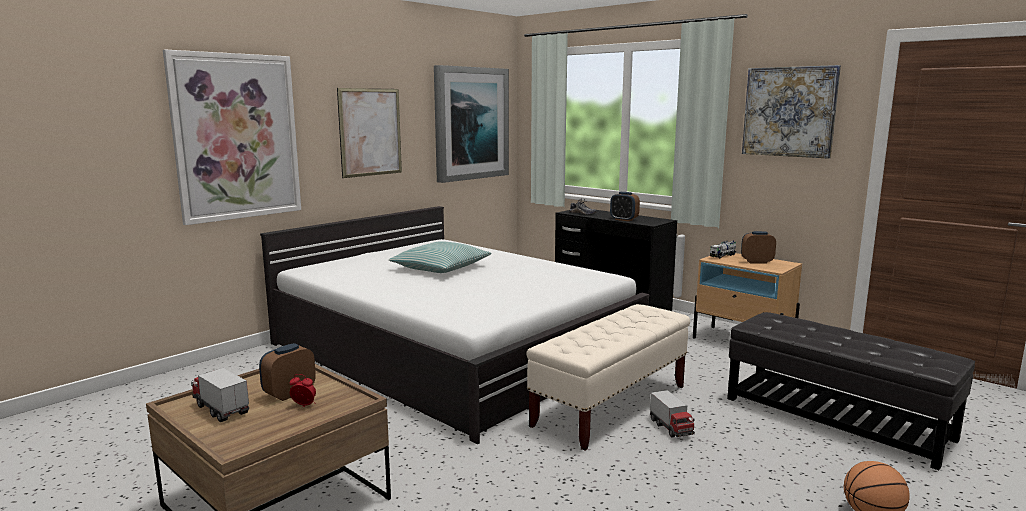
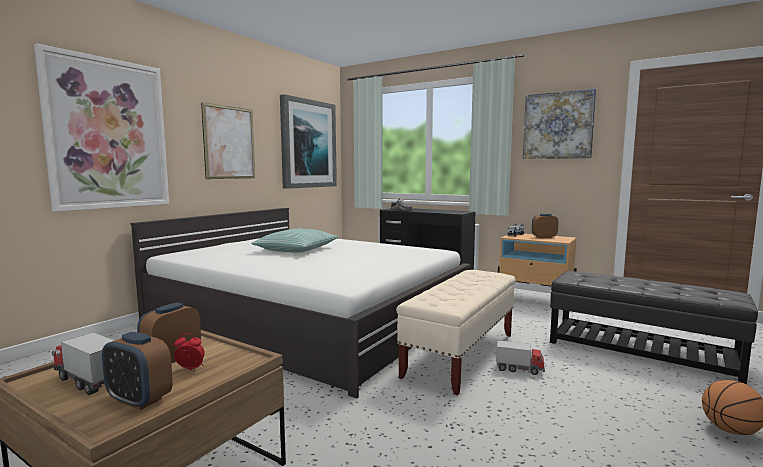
camera: 10 degrees left, 5 degrees down
(624, 219) = (436, 212): alarm clock -> alarm clock (139, 400)
(671, 428) = (519, 369): toy truck -> toy truck turned 45 degrees counterclockwise

